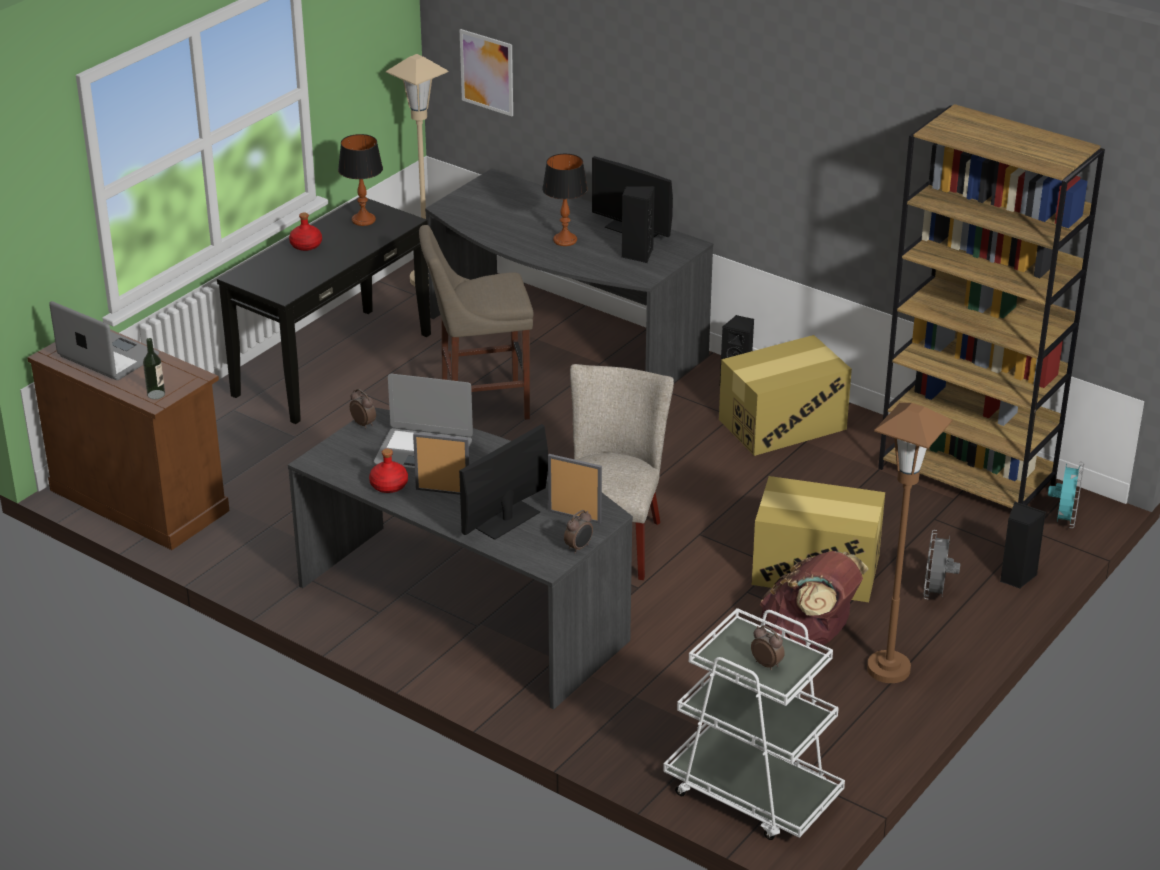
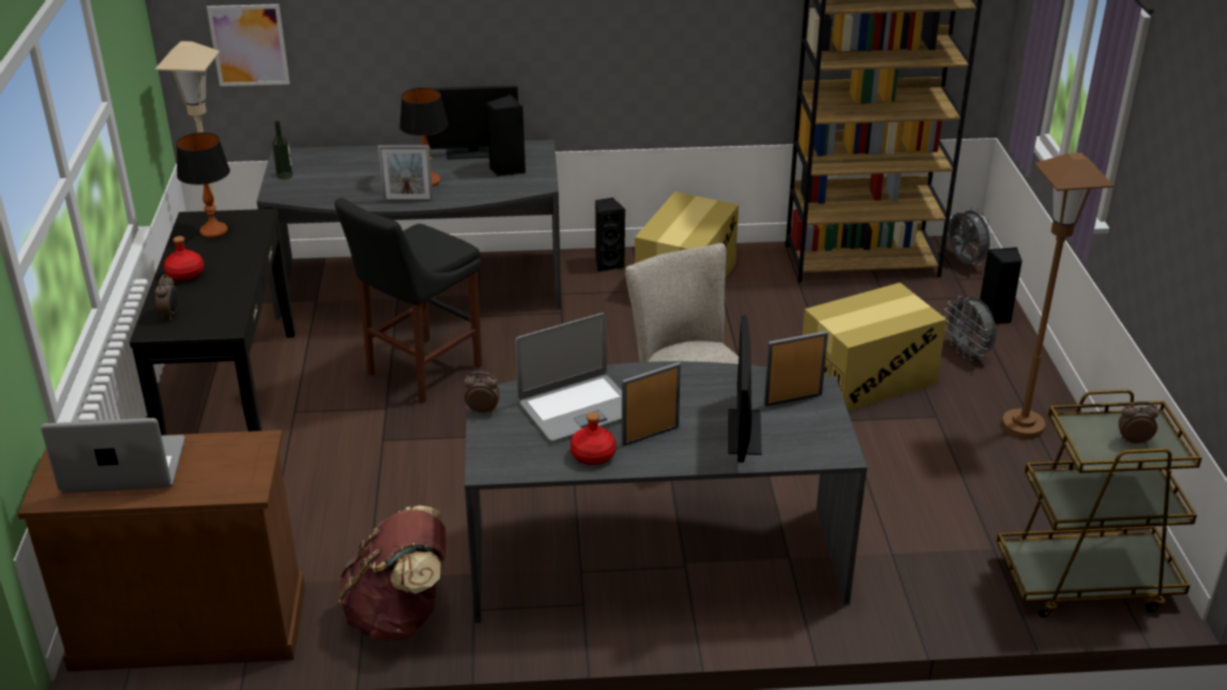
camera: 40 degrees left, 0 degrees up
(156, 394) = (238, 480): bottle -> bottle (284, 175)
(479, 403) = (419, 372): beige stool -> black stool
(528, 250) = (408, 200): none -> picture frame
(579, 547) = (838, 424): alarm clock -> alarm clock (170, 314)
(751, 793) = (1085, 581): white cart -> brown cart
(809, 638) = (939, 433): brown backpack -> brown backpack (400, 616)
(1063, 520) = (964, 262): turquoise fan -> grey fan

